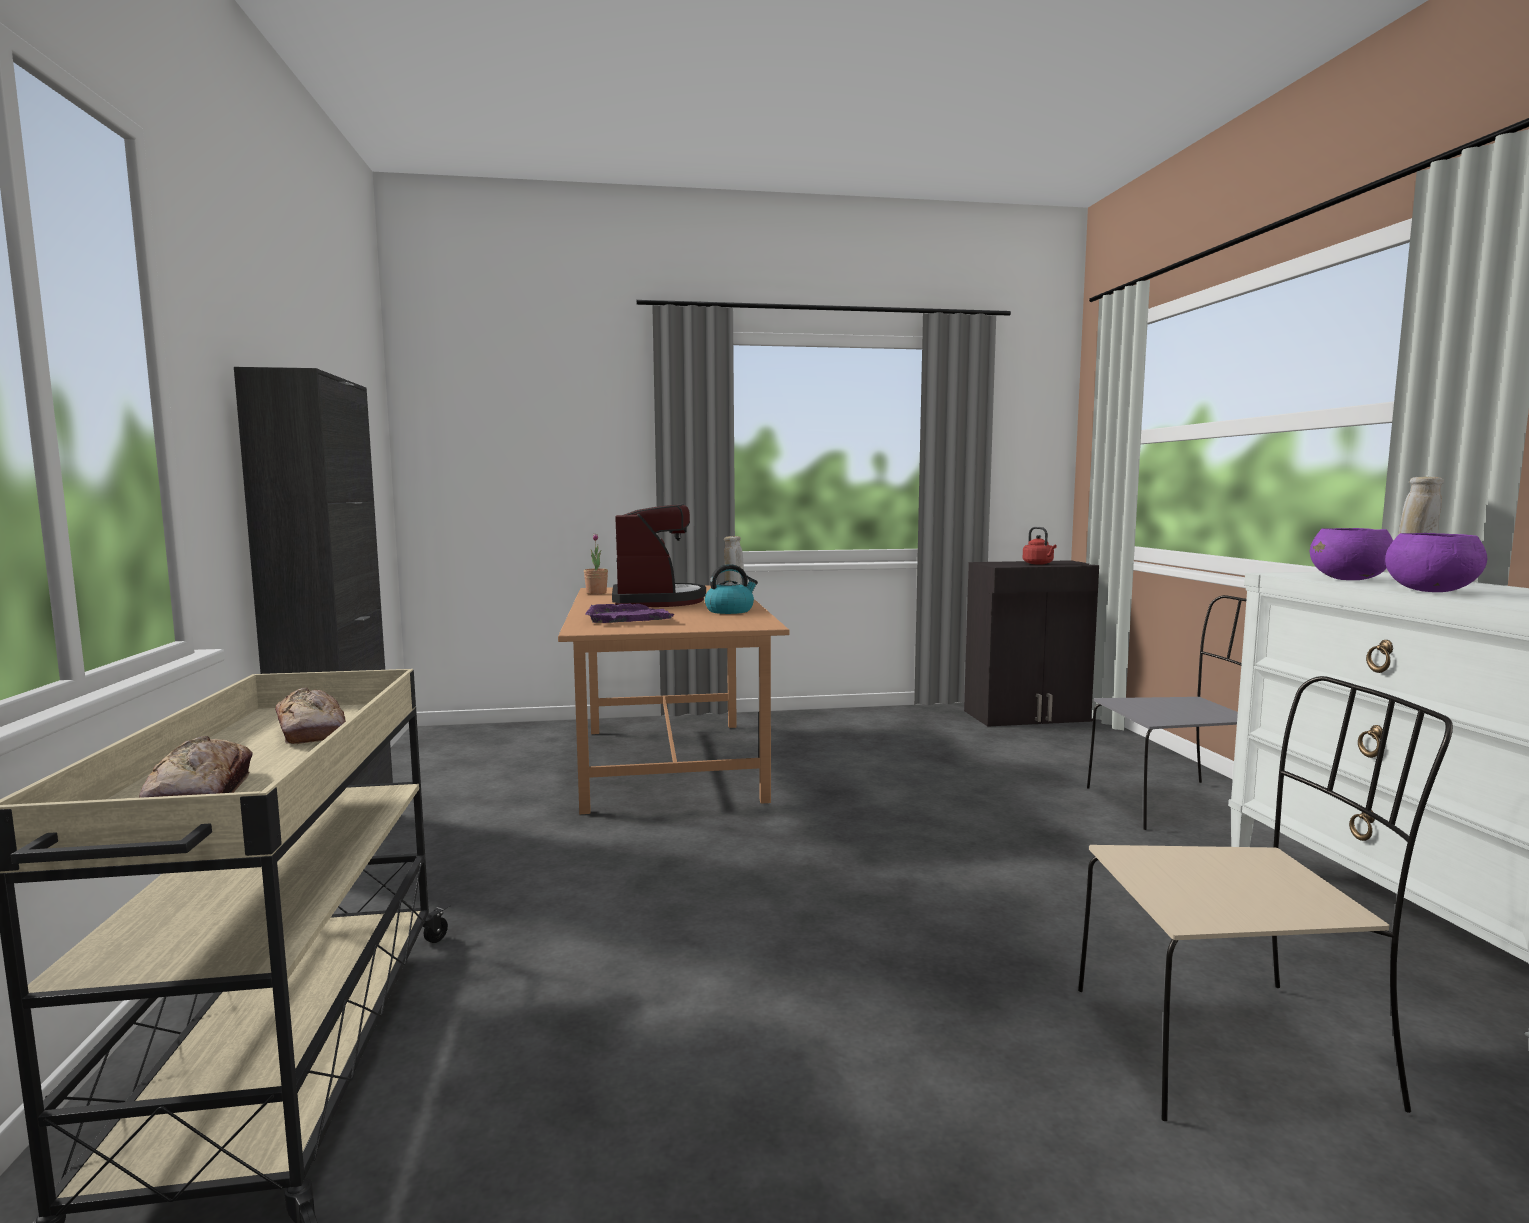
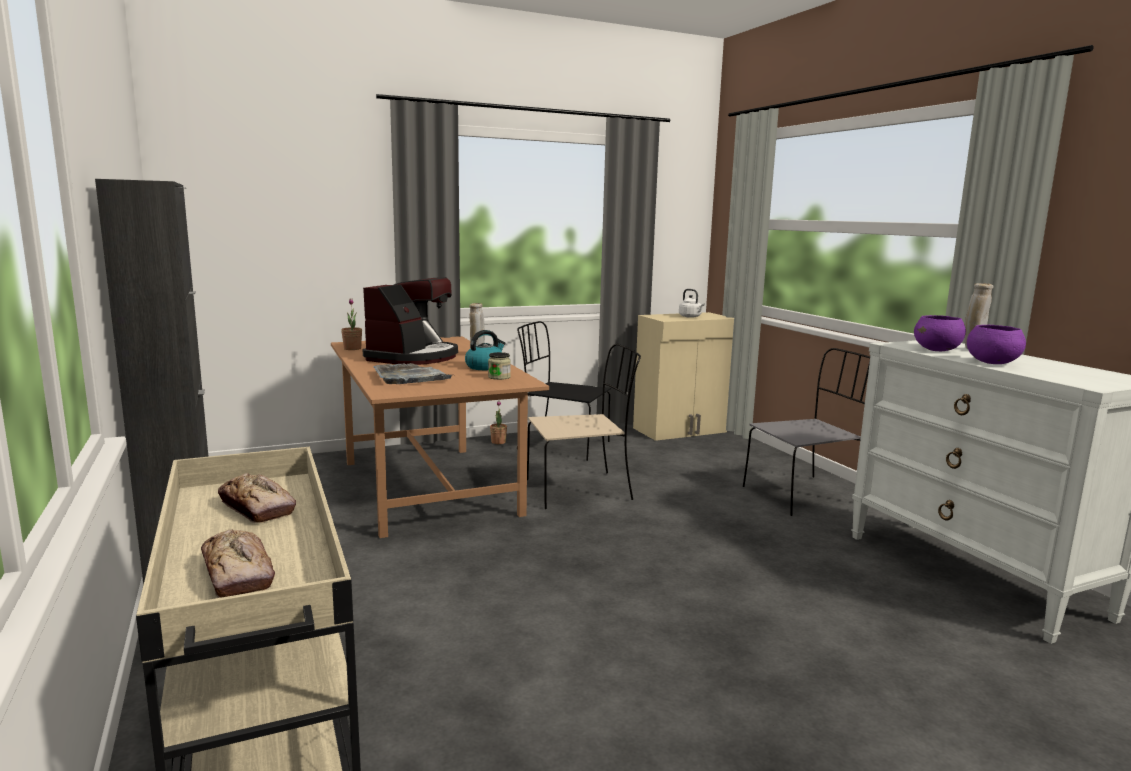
camera: 15 degrees left, 5 degrees up
(629, 618) = (411, 377): purple tray -> grey tray
(656, 601) = (413, 357): coffee machine -> coffee machine turned 45 degrees clockwise
(735, 620) = (499, 377): none -> jar
(781, 718) = (498, 442): none -> potted plant
(859, 726) = (561, 445): none -> black chair
(1029, 716) = (681, 430): black cabinet -> beige cabinet
(1039, 564) = (691, 317): red kettle -> white kettle
(1234, 1046) = (894, 659): beige chair -> beige chair (581, 490)

